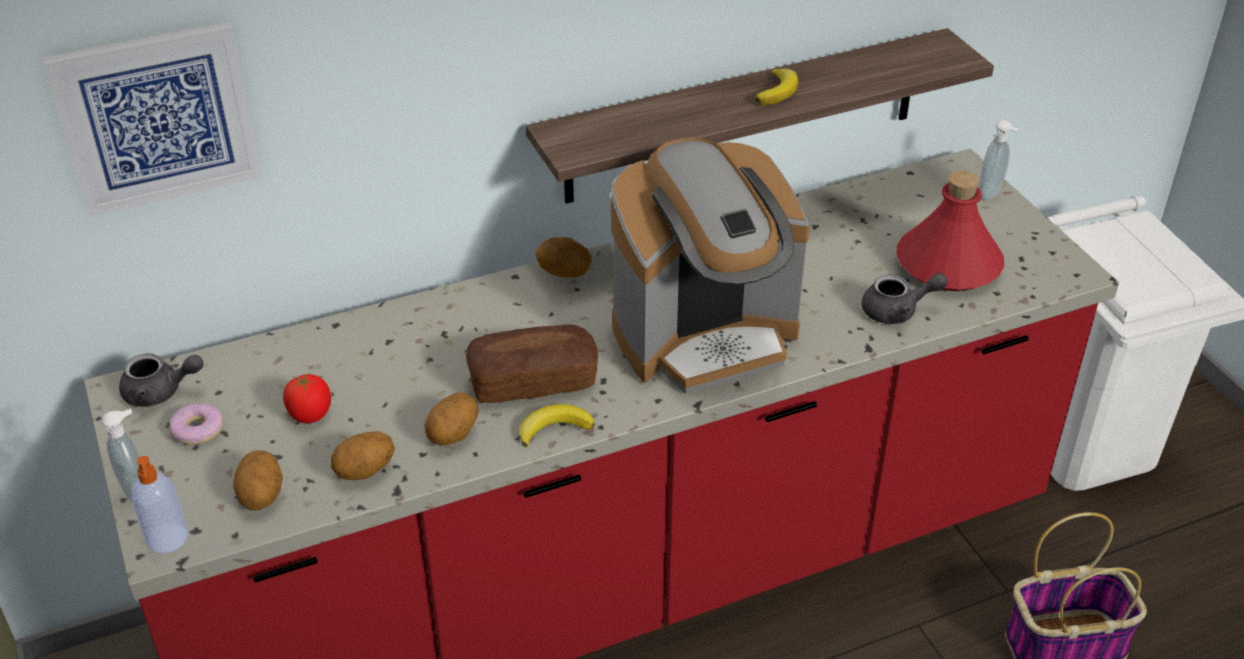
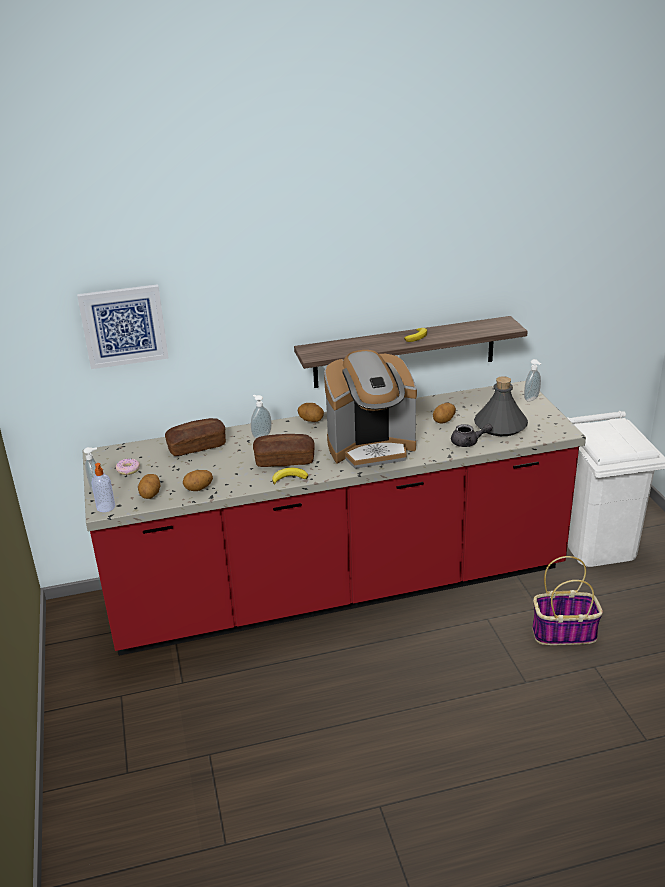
camera: 10 degrees right, 10 degrees down
(160, 392) = (115, 455): grey teapot -> none
(310, 414) = (179, 467): tomato -> none
(337, 357) = (197, 447): none -> bread
(454, 435) = (242, 478): potato -> potato (444, 421)
(468, 318) = (261, 435): none -> soap dispenser
(949, 265) = (501, 426): red bottle -> grey bottle

